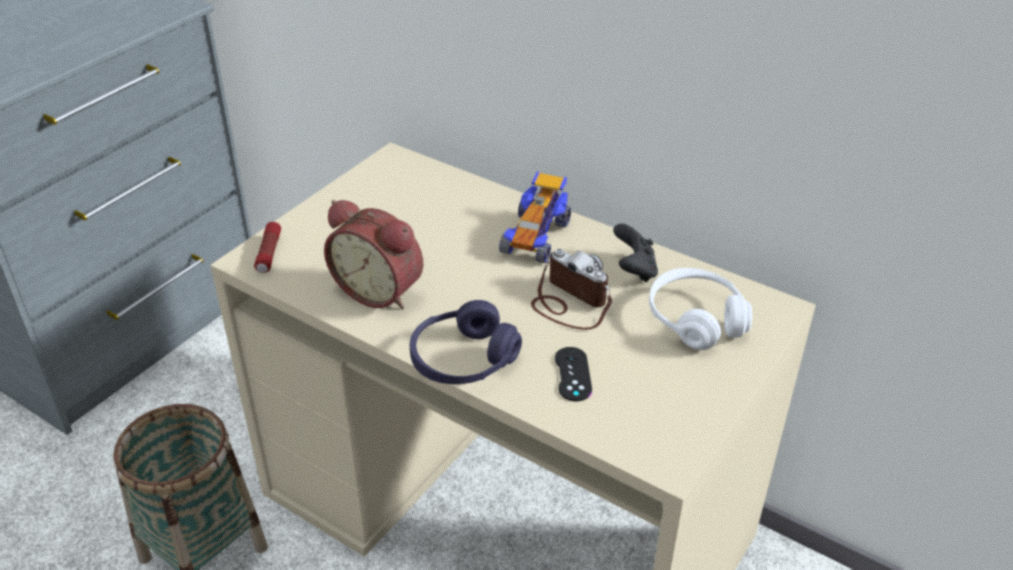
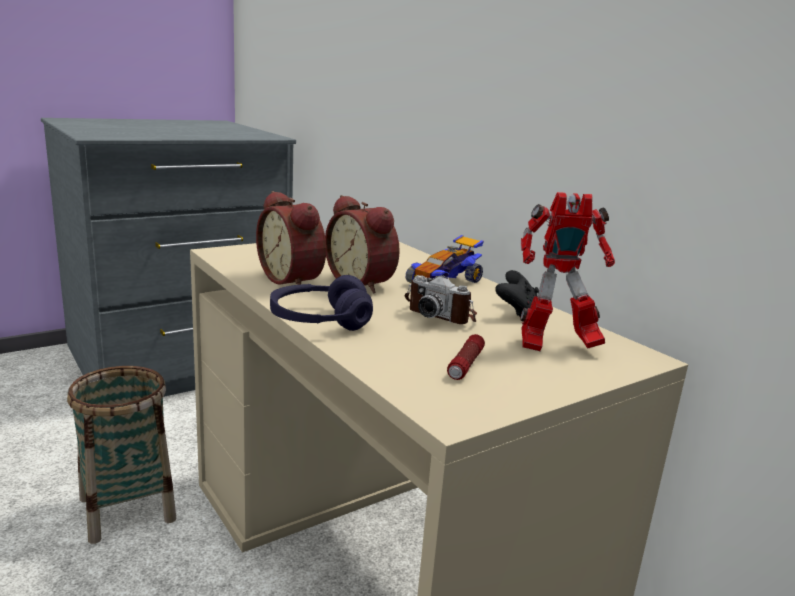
camera: 20 degrees right, 20 degrees down
(269, 254) = (235, 252): flashlight -> flashlight (465, 365)
(455, 269) = (363, 283): none -> alarm clock
(569, 302) = (442, 314): camera -> camera turned 150 degrees clockwise
(573, 374) = (407, 348): black game controller -> none
(696, 320) = (554, 346): white headphones -> toy robot

